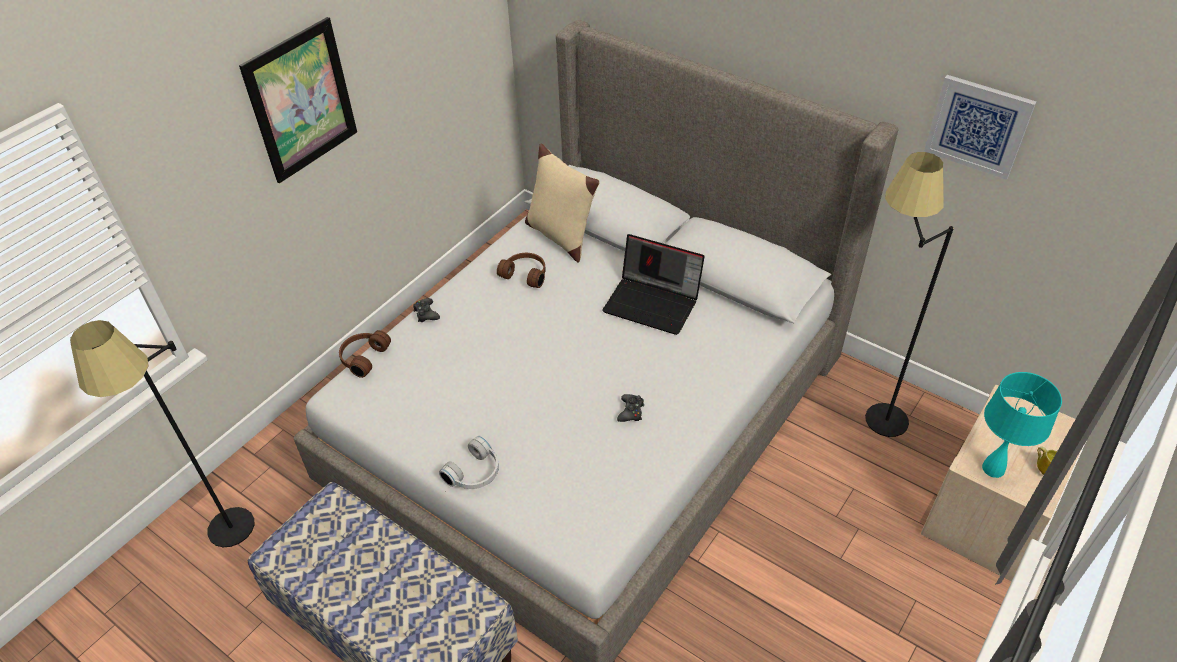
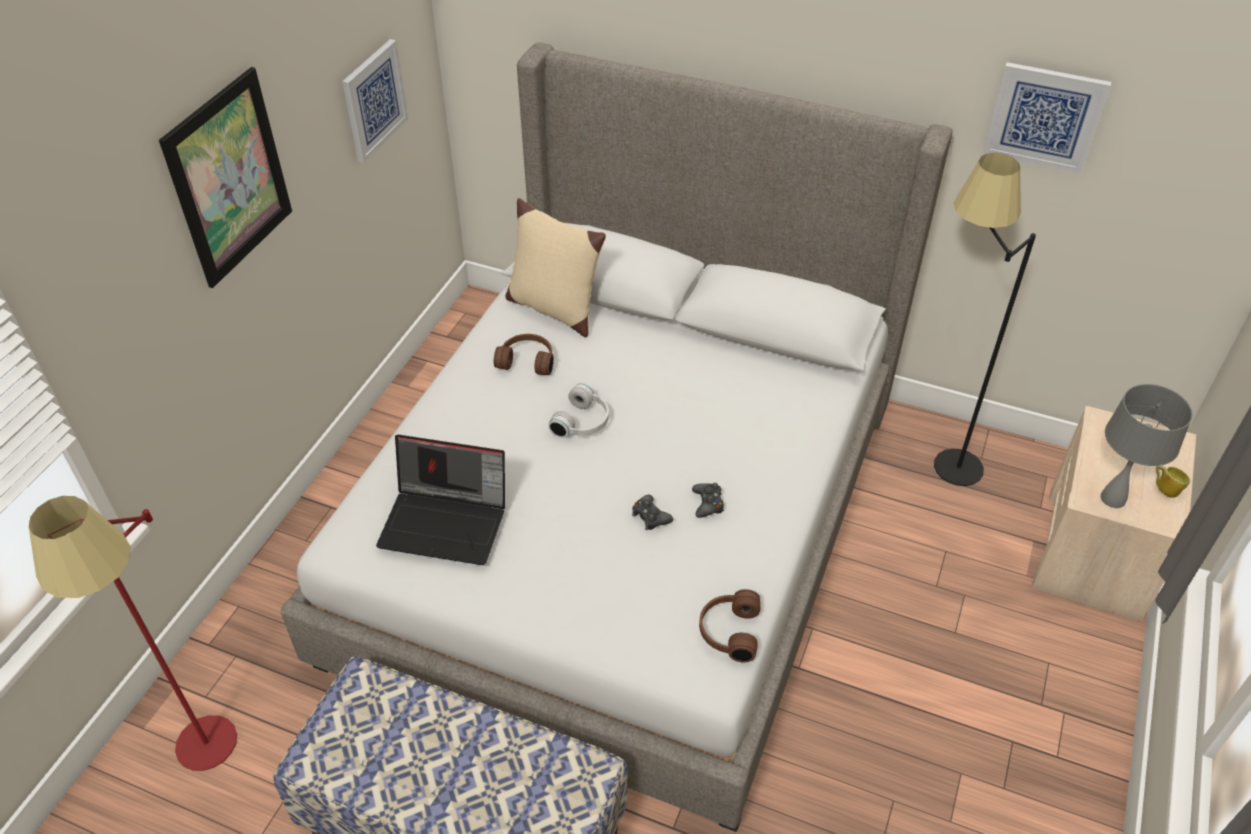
camera: 15 degrees left, 0 degrees up
(230, 545) = (212, 766): black floor lamp -> red floor lamp
(363, 357) = (356, 494): brown headphones -> brown headphones (728, 631)
(426, 313) = (419, 427): black game controller -> black game controller (650, 516)
(442, 53) = (374, 100): none -> picture
(475, 473) = (546, 610): white headphones -> white headphones (583, 422)
(653, 303) = (691, 372): laptop -> laptop (447, 522)
(993, 468) = (1112, 498): turquoise table lamp -> grey table lamp

